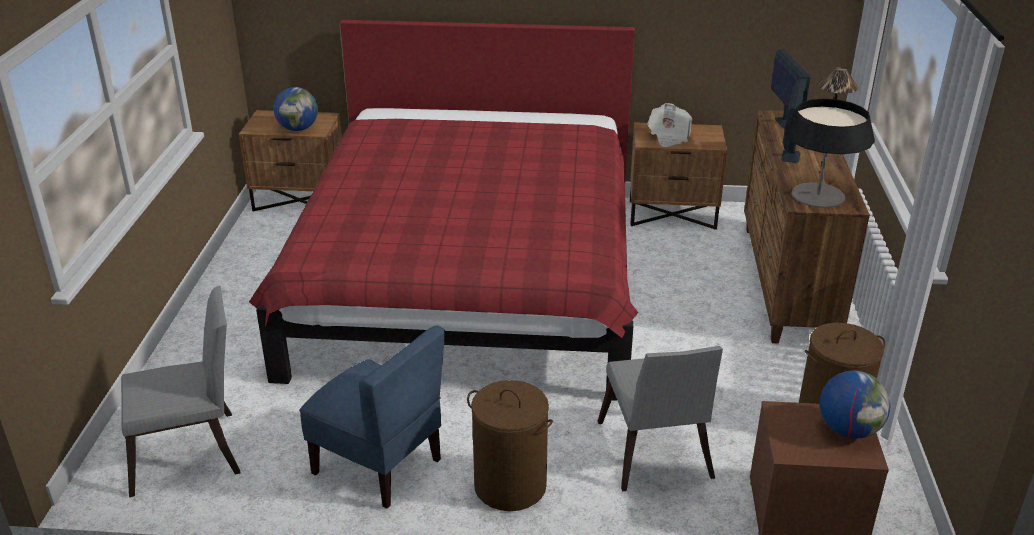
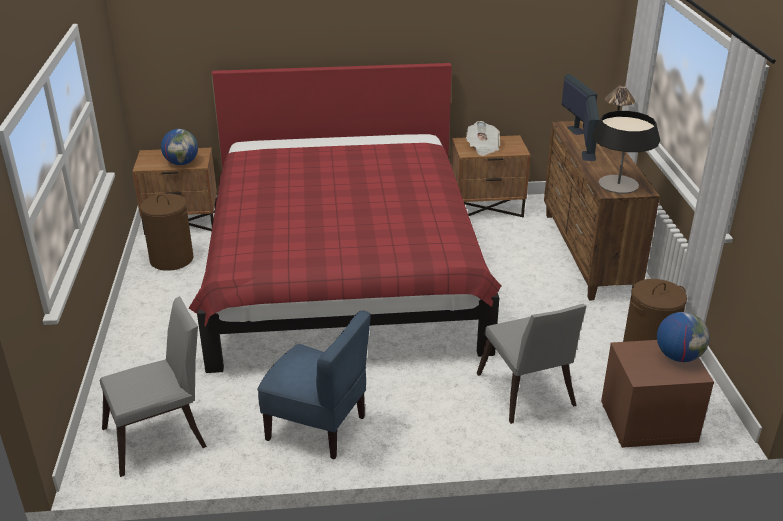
camera: 10 degrees left, 0 degrees up
(509, 486) = (424, 430): brown laundry basket -> brown laundry basket (171, 259)

